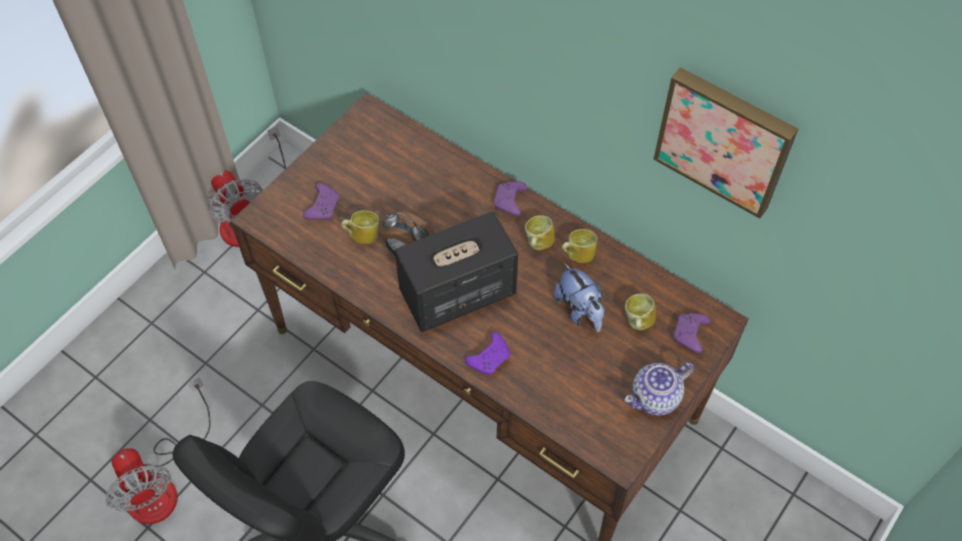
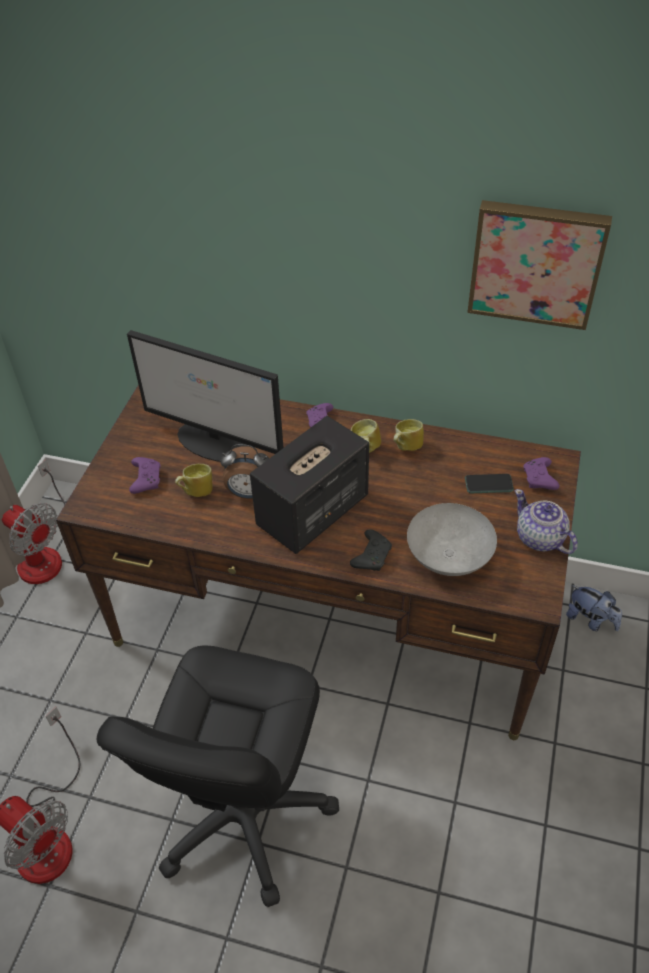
camera: 20 degrees left, 10 degrees down
(403, 189) = (218, 442): none -> monitor
(490, 358) = (372, 556): purple game controller -> black game controller
(558, 386) = (448, 558): none -> grey bowl
(579, 310) = (432, 490): plush toy -> plush toy (590, 620)
(637, 323) = (488, 484): mug -> phone
(656, 397) = (540, 538): teapot -> teapot turned 105 degrees clockwise

